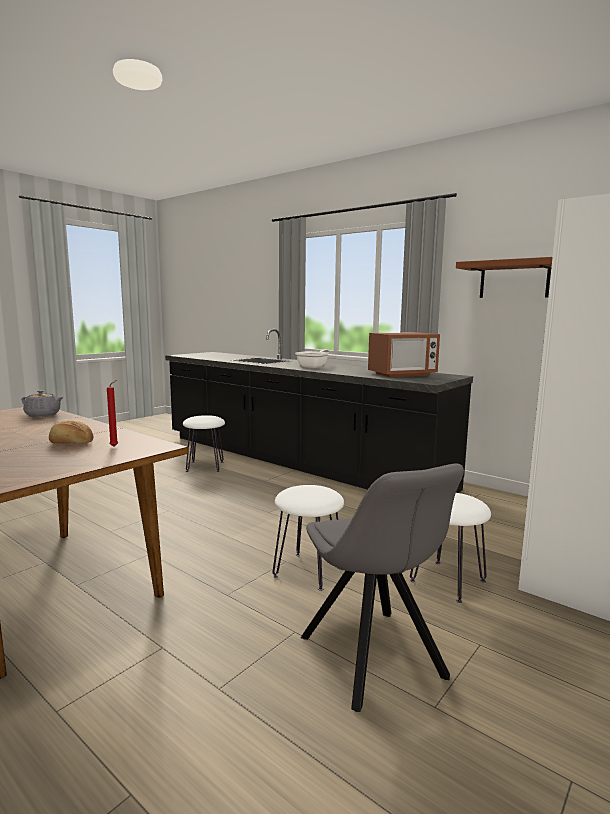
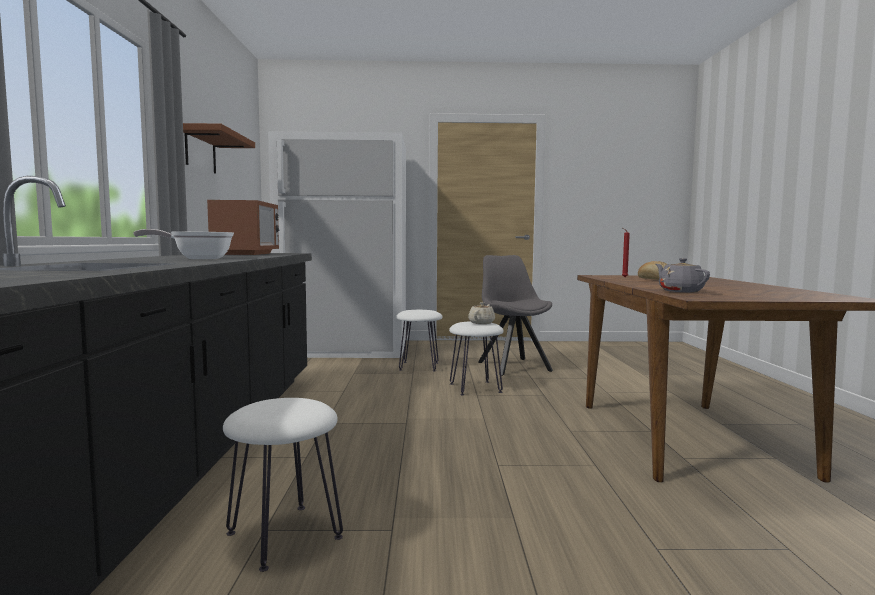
camera: 130 degrees left, 5 degrees down
(304, 494) = (482, 323): none -> beige teapot
(373, 657) = (513, 366): grey chair -> grey chair turned 45 degrees counterclockwise
(402, 375) = (247, 254): microwave -> microwave turned 60 degrees clockwise

